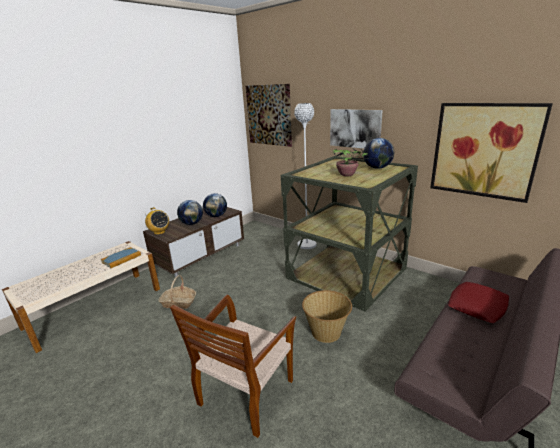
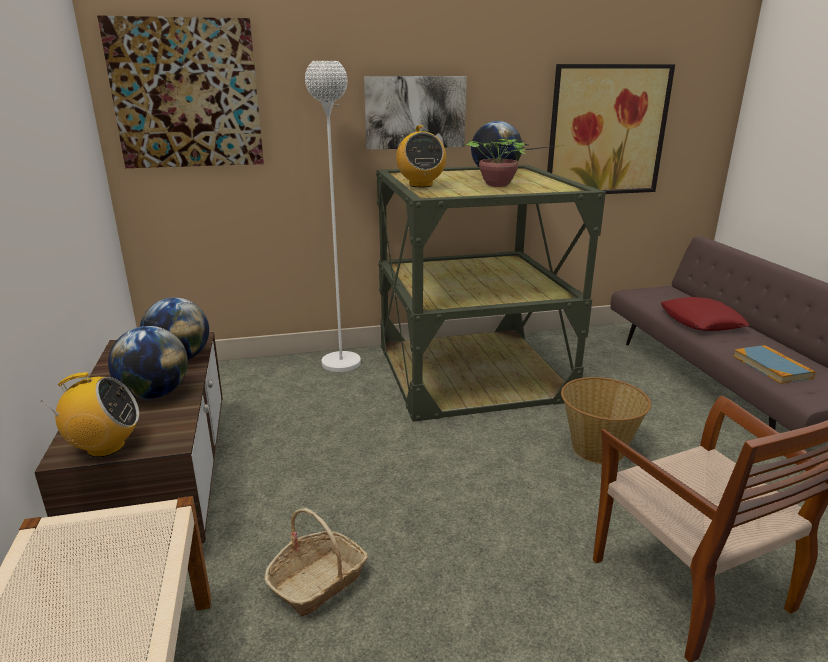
camera: 55 degrees left, 0 degrees up
(121, 259) = (134, 558): book -> book (772, 367)
(314, 168) = (420, 185): none -> radio

